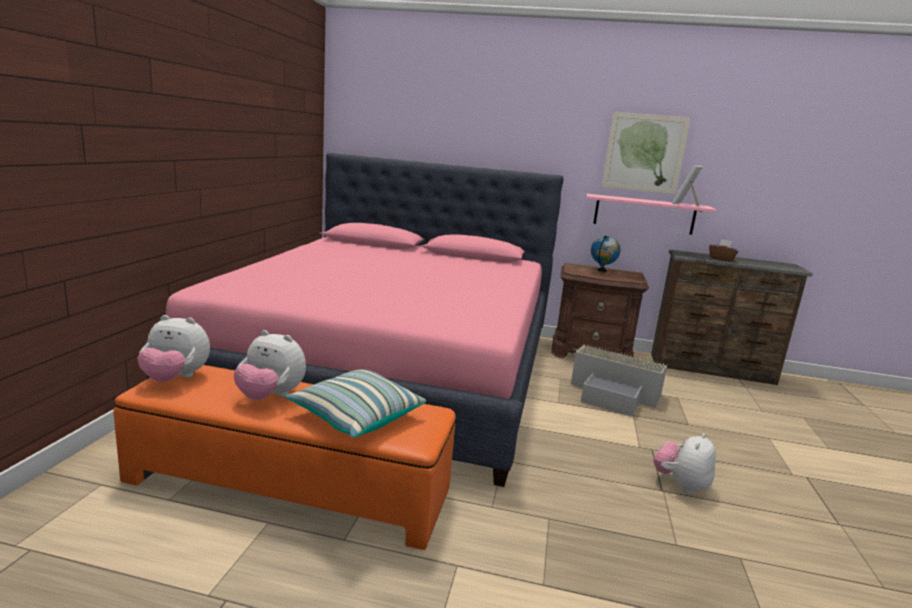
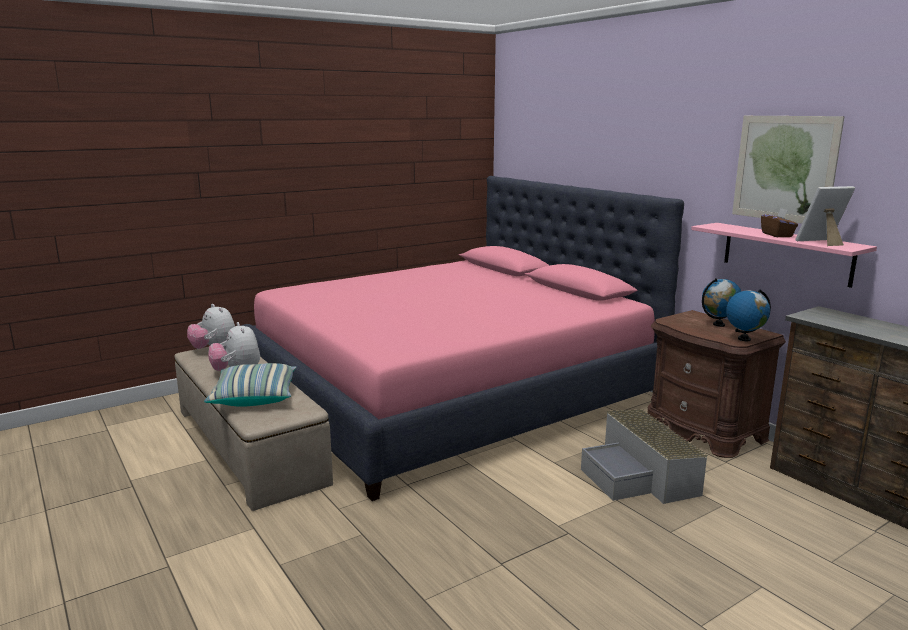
camera: 45 degrees right, 0 degrees up
(291, 485) = (250, 445): orange bench -> beige bench
(635, 278) = (744, 339): none -> globe
(681, 485) = (531, 569): plush toy -> none
(721, 259) = (868, 327): brown tissue box -> brown tissue box (777, 235)

